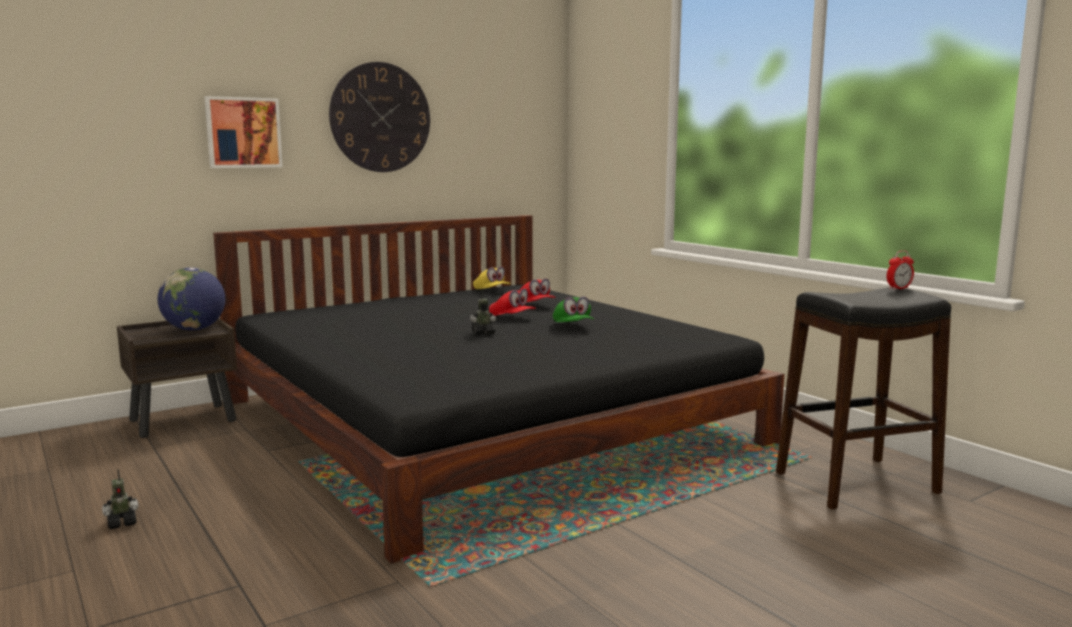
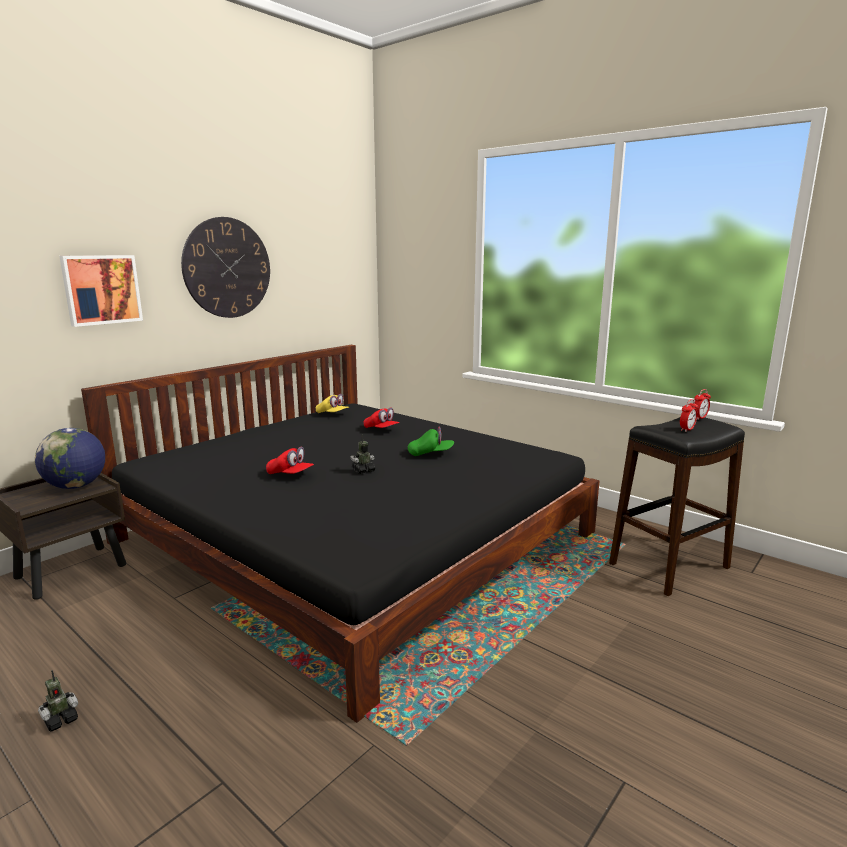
camera: 15 degrees left, 5 degrees up
(512, 318) = (373, 447): red cap -> red cap (290, 475)
(573, 326) = (430, 453): green cap -> green cap turned 60 degrees counterclockwise
(866, 296) = (687, 429): none -> alarm clock

